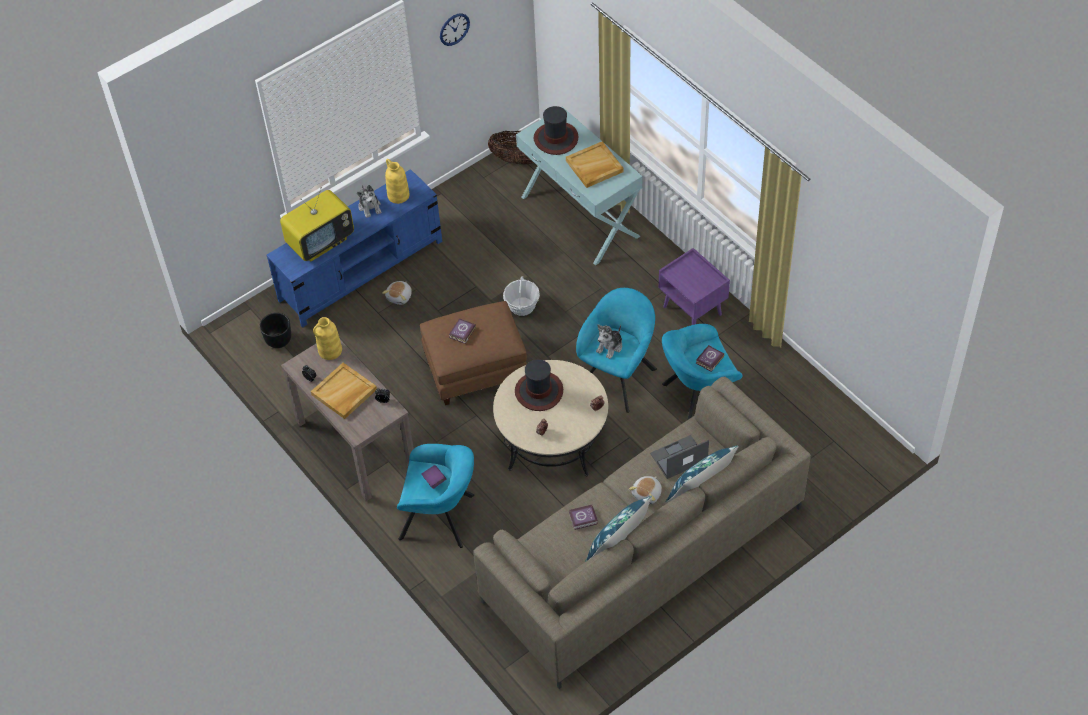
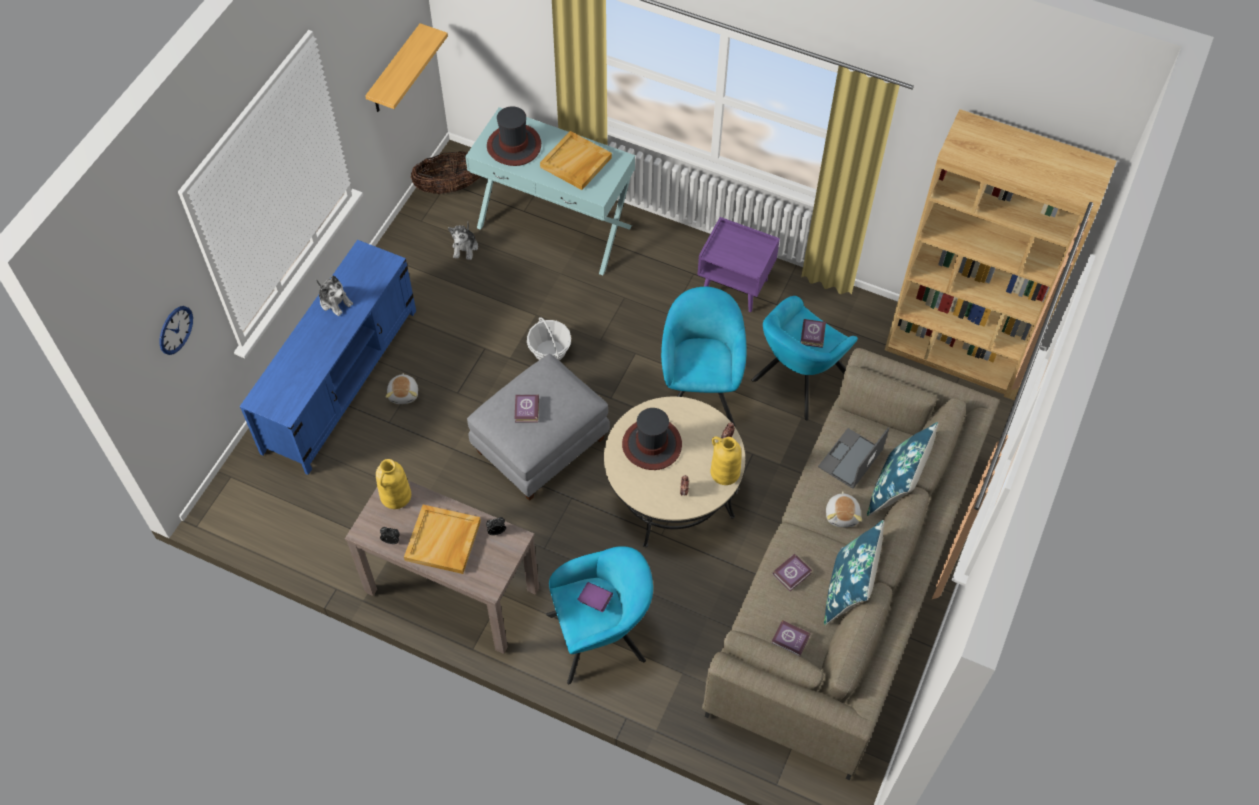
camera: 30 degrees left, 5 degrees up
(278, 340) = (287, 502): black planter -> none
(321, 242) = (299, 365): television -> none
(398, 195) = (361, 276): yellow vase -> yellow vase (724, 472)
(454, 29) = (364, 51): wall clock -> wall clock (175, 330)
(476, 369) = (540, 444): brown ottoman -> grey ottoman
(485, 53) = (395, 71): none -> shelf
(553, 562) = (790, 641): none -> book
(610, 347) = (698, 362): plush toy -> plush toy (465, 248)
(841, 426) = (958, 353): none -> brown bookcase

